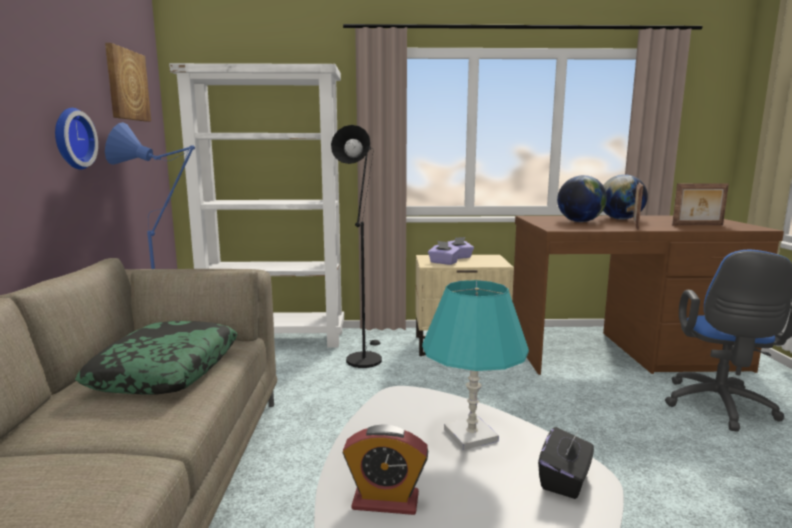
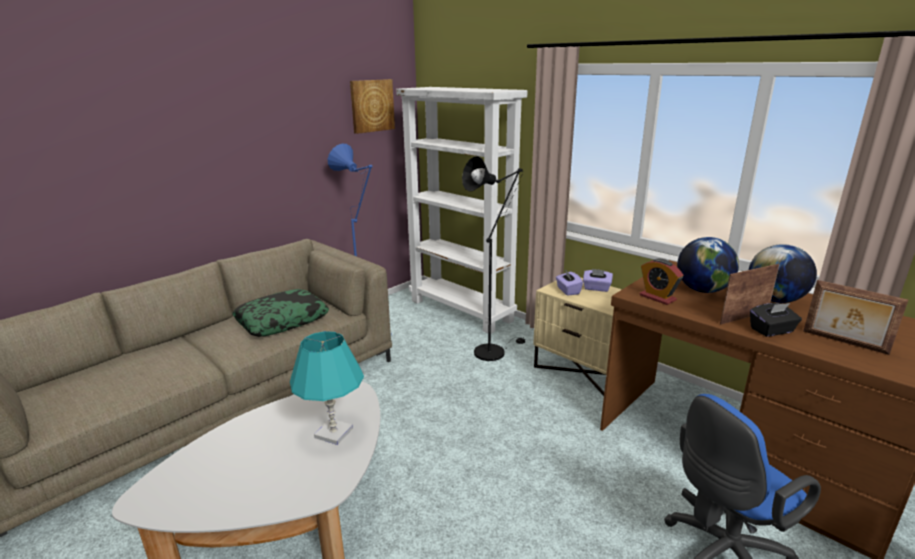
camera: 45 degrees right, 10 degrees up
(71, 139) = (310, 156): wall clock -> none
(385, 501) = (243, 439): alarm clock -> alarm clock (657, 297)
(565, 480) = (317, 484): black tissue box -> black tissue box (772, 330)

